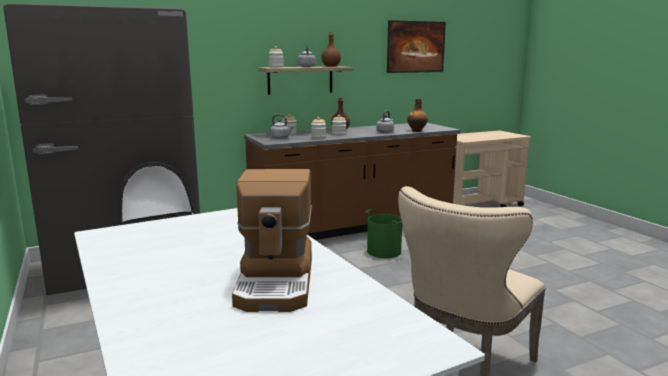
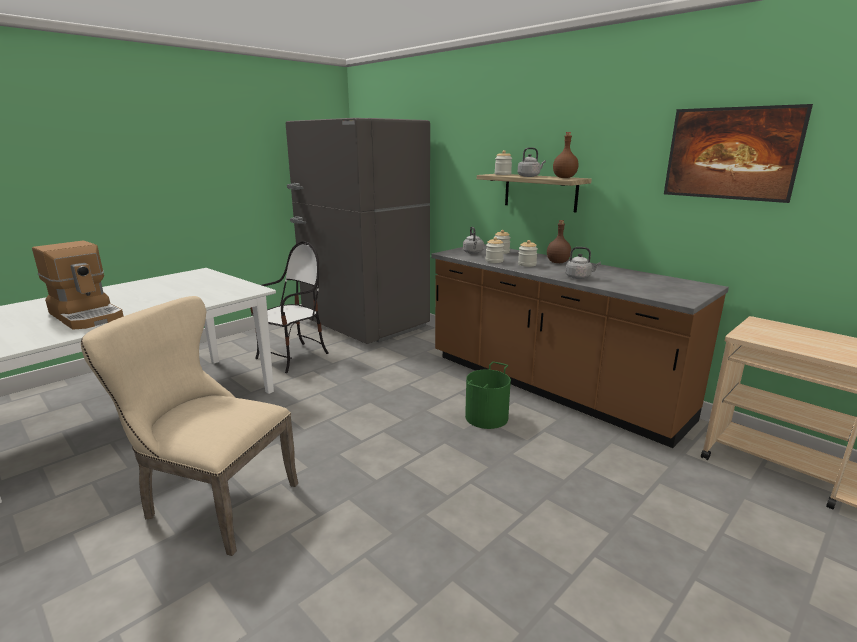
camera: 70 degrees right, 5 degrees up
(277, 282) = (88, 315): coffee machine -> coffee machine turned 120 degrees counterclockwise
(417, 131) = (621, 288): bottle -> none

